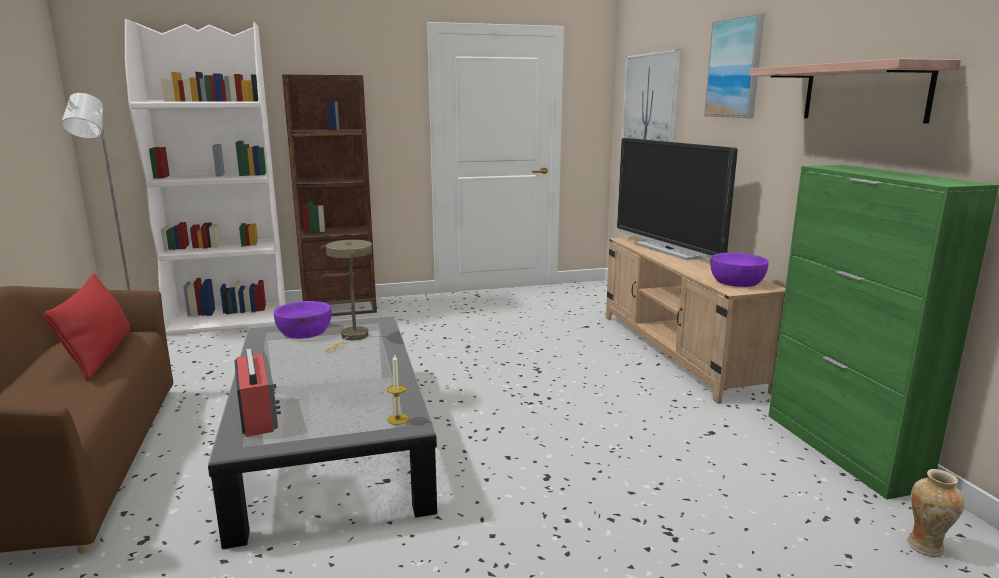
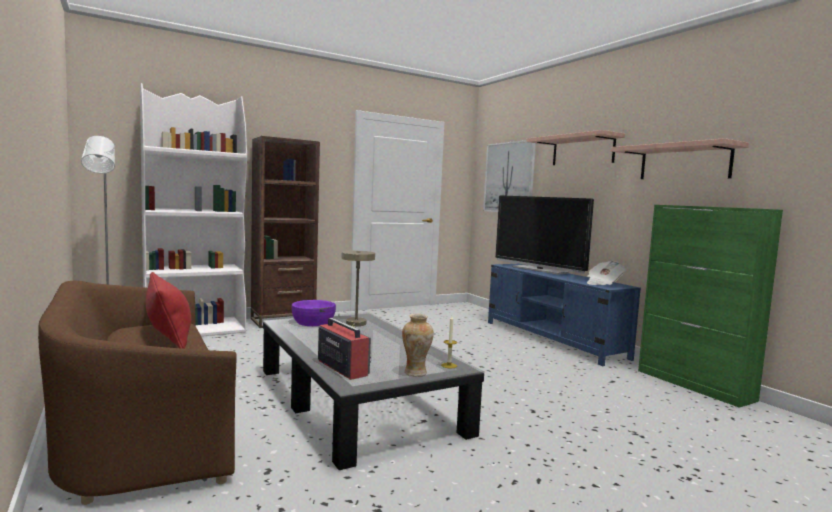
camera: 15 degrees left, 10 degrees down
(678, 351) = (552, 339): beige tv stand -> blue tv stand
(735, 68) = (582, 150): picture -> shelf
(736, 281) = (603, 283): purple bowl -> newspaper
(926, 547) = (779, 428): vase -> vase (416, 373)

